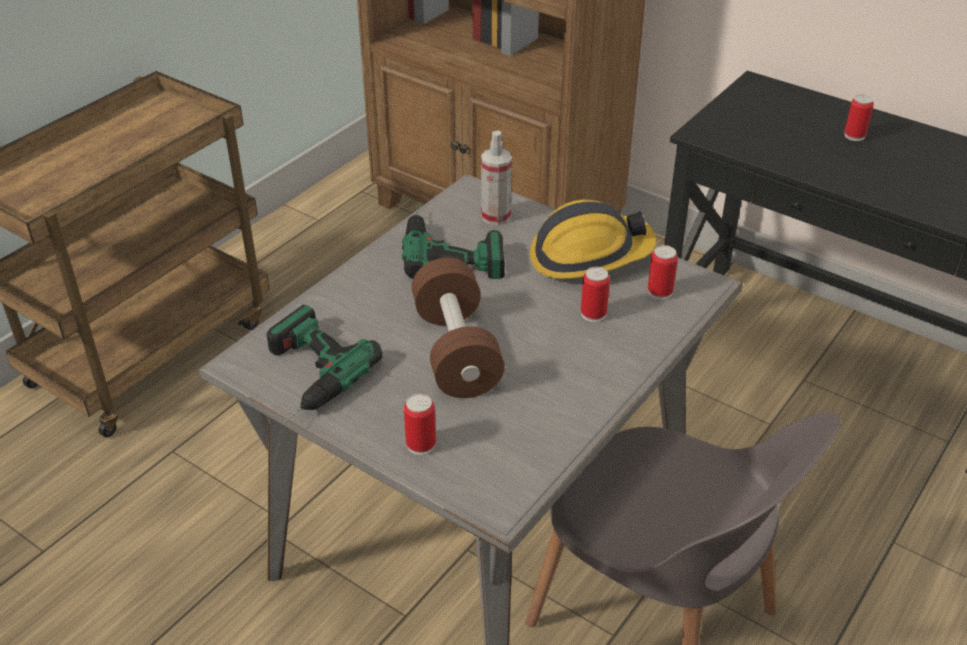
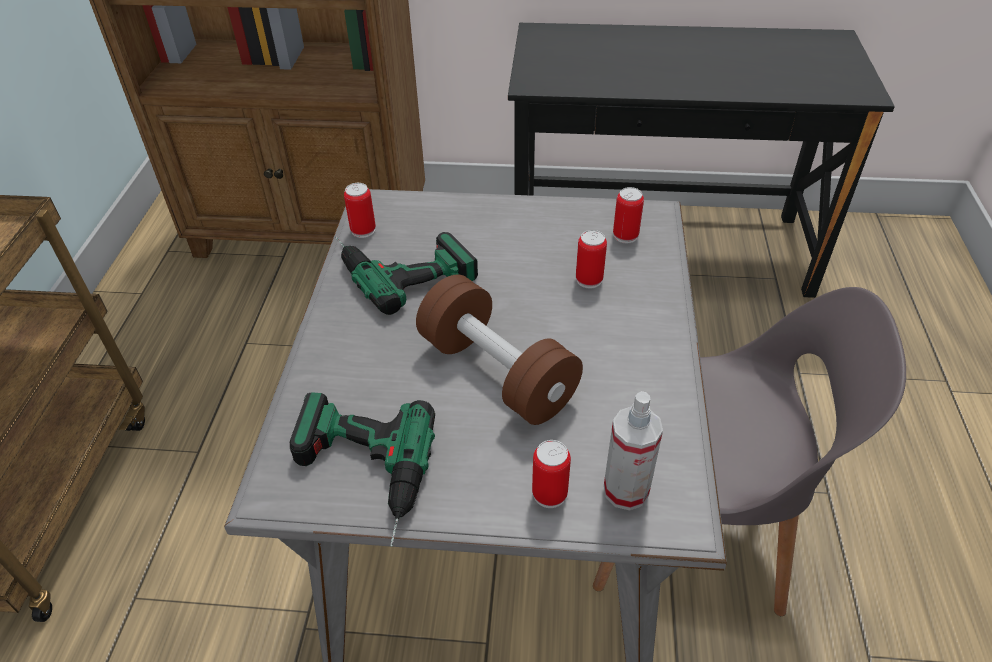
camera: 30 degrees left, 5 degrees up
(495, 216) = (417, 219): spray bottle -> spray bottle (626, 490)
(589, 255) = (535, 225): hard hat -> none
(854, 136) = (648, 50): can -> can (363, 230)

